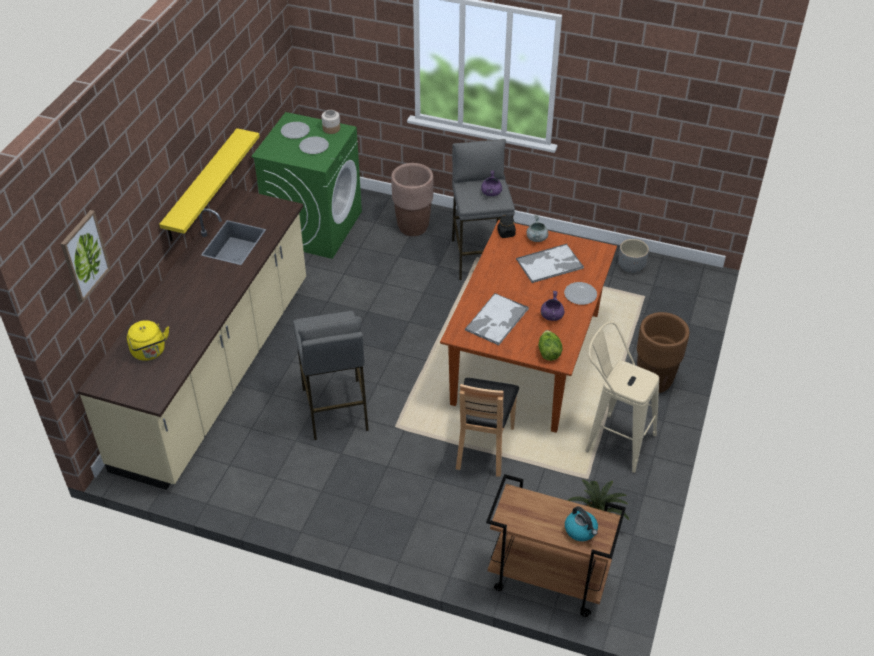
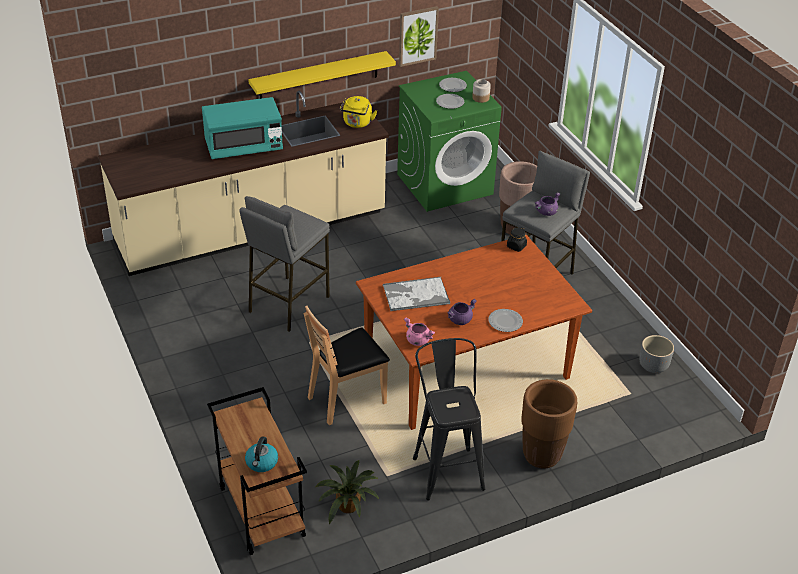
camera: 45 degrees right, 5 degrees down
(84, 256) = (143, 55): picture -> picture (417, 36)
(150, 352) = (164, 161): yellow kettle -> yellow kettle (357, 123)
(201, 292) = (244, 147): none -> turquoise microwave
(537, 238) = (534, 264): grey cooking pot -> none
(548, 353) = (417, 340): lettuce -> pink cooking pot
(550, 264) = (516, 287): tray -> none
(613, 439) = (446, 467): beige stool -> black stool

